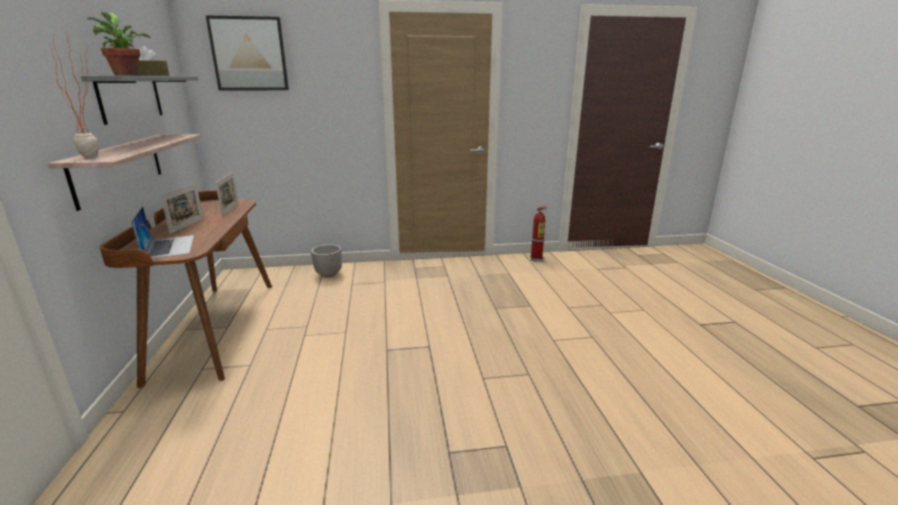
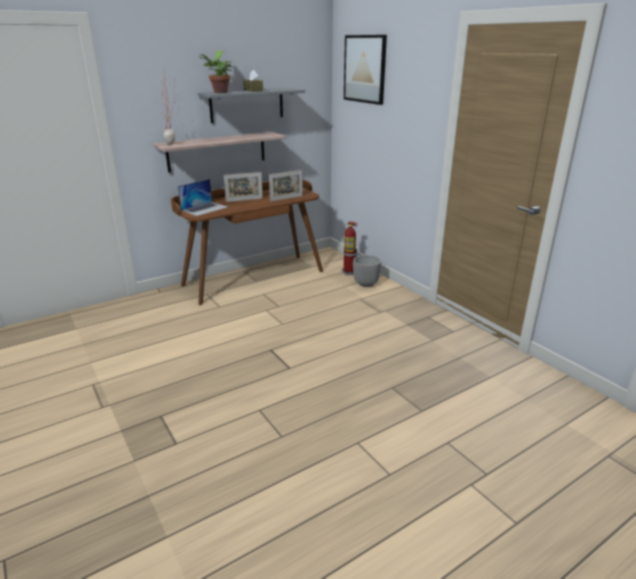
camera: 65 degrees right, 5 degrees up
(536, 259) = (564, 390): fire extinguisher -> fire extinguisher (349, 272)

